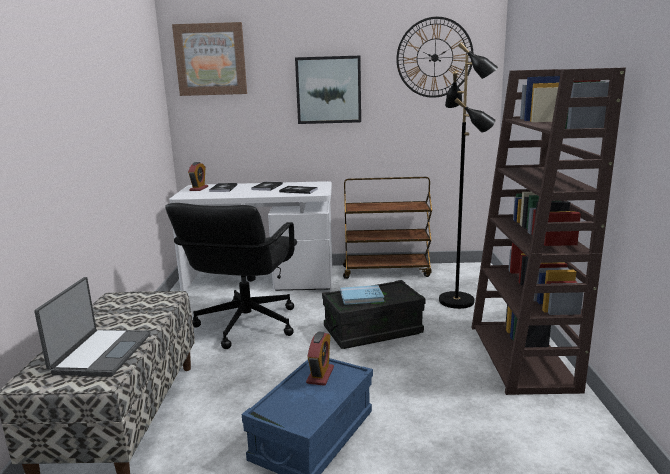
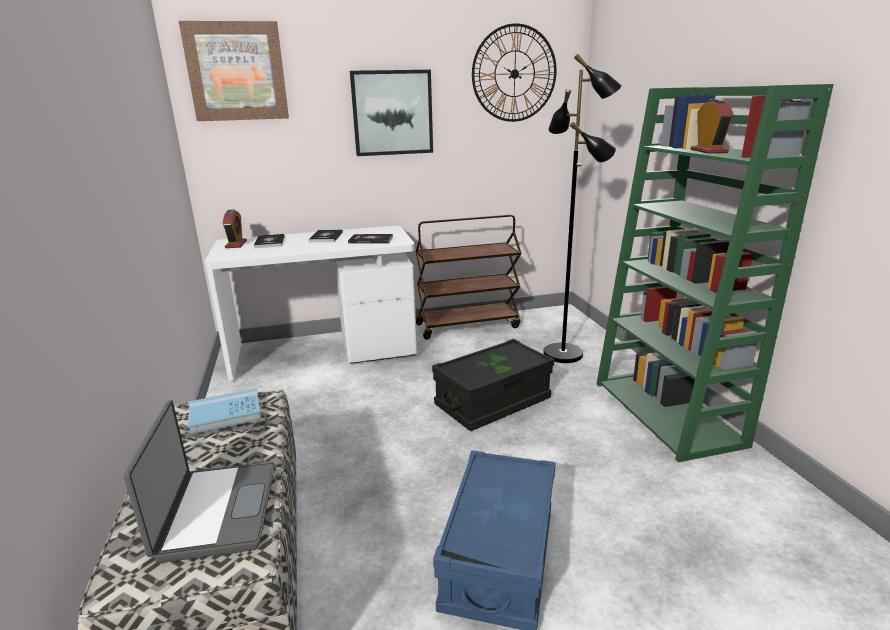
camera: 15 degrees left, 5 degrees up
(246, 324) = (335, 414): black office chair -> none
(320, 375) = (497, 480): alarm clock -> alarm clock (708, 151)
(361, 297) = (482, 365): blue book -> blue book (225, 414)
(523, 357) = (668, 413): brown bookcase -> green bookcase

